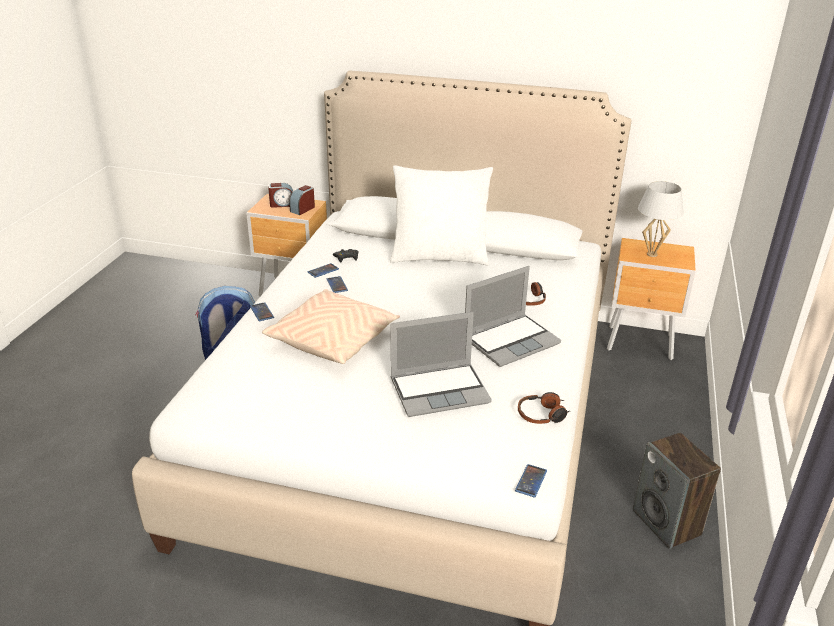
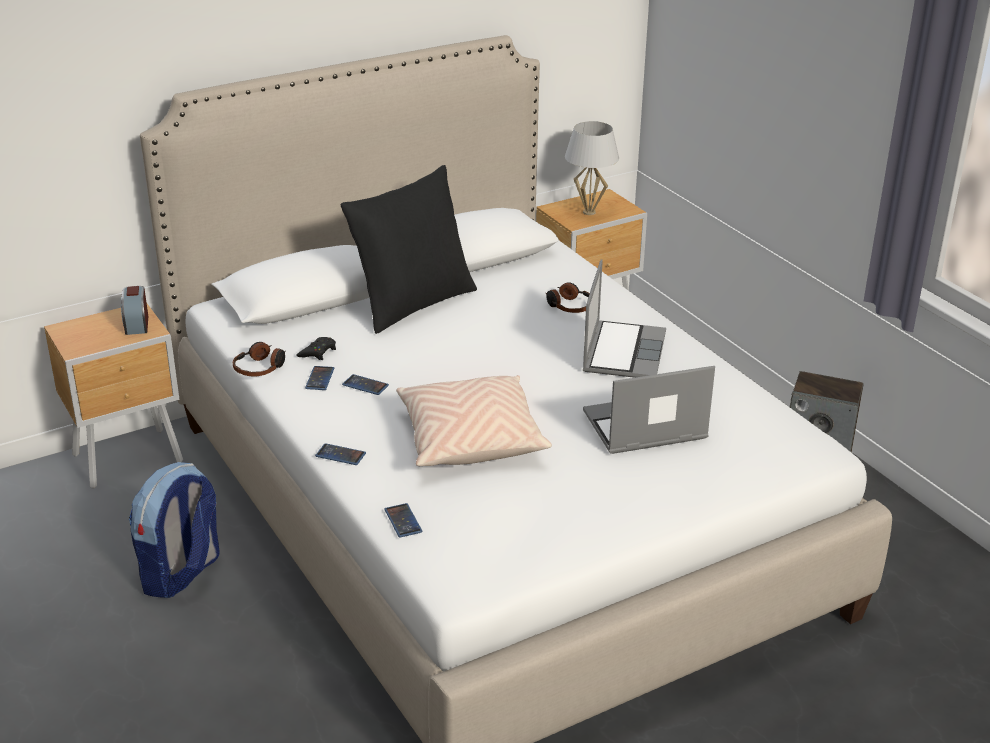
camera: 45 degrees left, 0 degrees up
(282, 204) = (95, 330): alarm clock -> none
(439, 256) = (412, 303): white pillow -> black pillow
(440, 390) = (643, 427): laptop -> laptop turned 135 degrees counterclockwise
(531, 481) = (826, 455): phone -> phone (403, 521)
(542, 415) = (750, 400): headphones -> headphones (260, 367)

